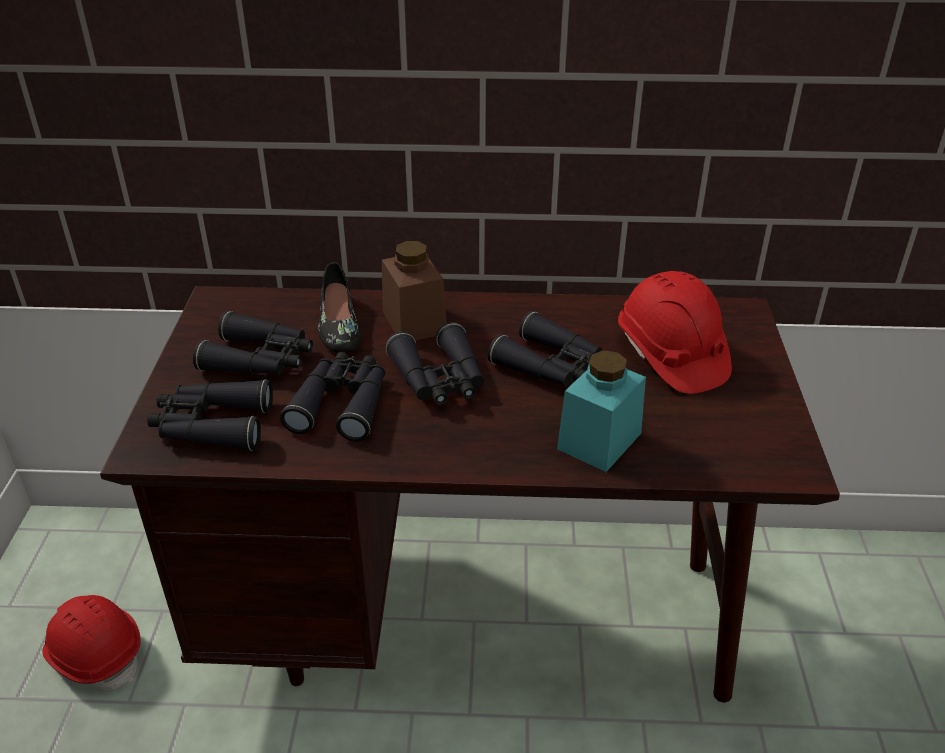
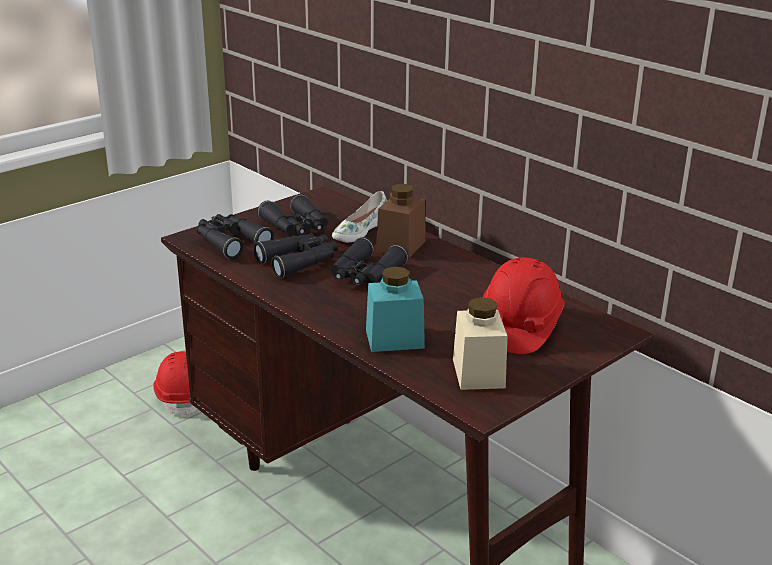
camera: 45 degrees right, 10 degrees down
(338, 325) = (359, 230): black shoe -> white shoe
(552, 366) = (436, 298): black binoculars -> none
(727, 430) = (478, 373): none -> beige jar

